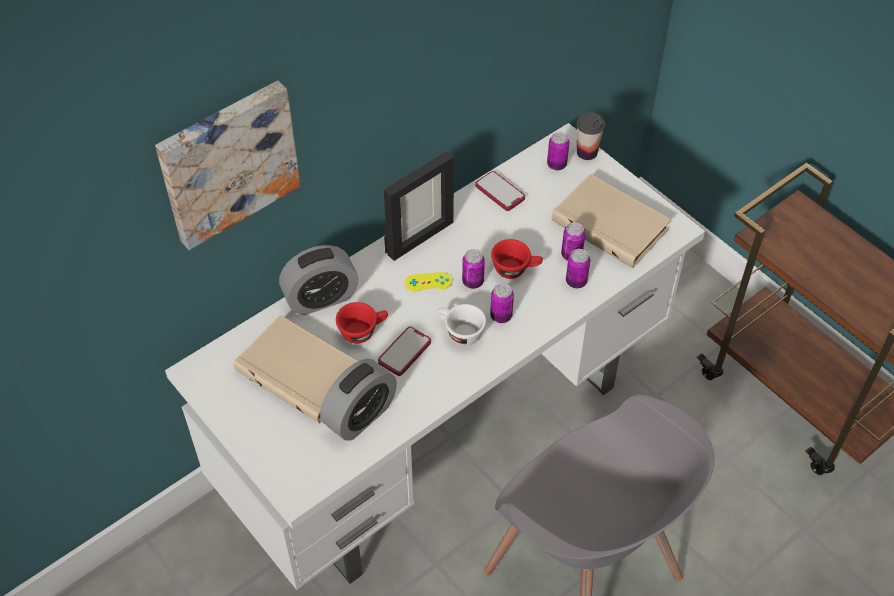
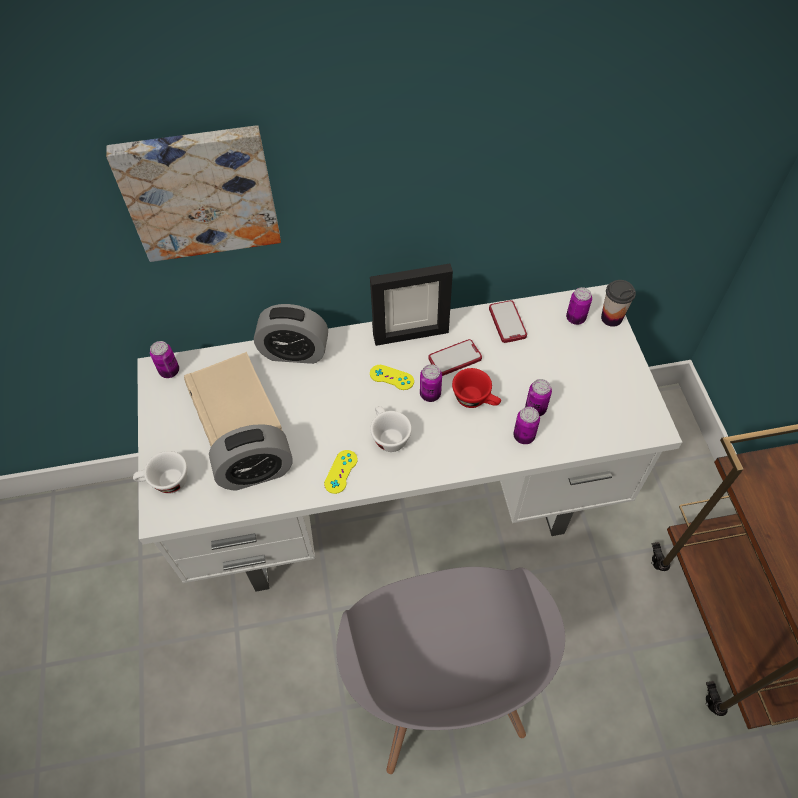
camera: 30 degrees right, 5 degrees up
(280, 464) = (165, 482): none -> white cup
(363, 331) = (309, 396): red cup -> none
(404, 352) = (330, 432): phone -> phone (455, 358)
(438, 380) = (341, 471): none -> yellow game controller
(501, 316) = (434, 437): can -> can (169, 371)
(612, 224) = (593, 396): beige book -> none

